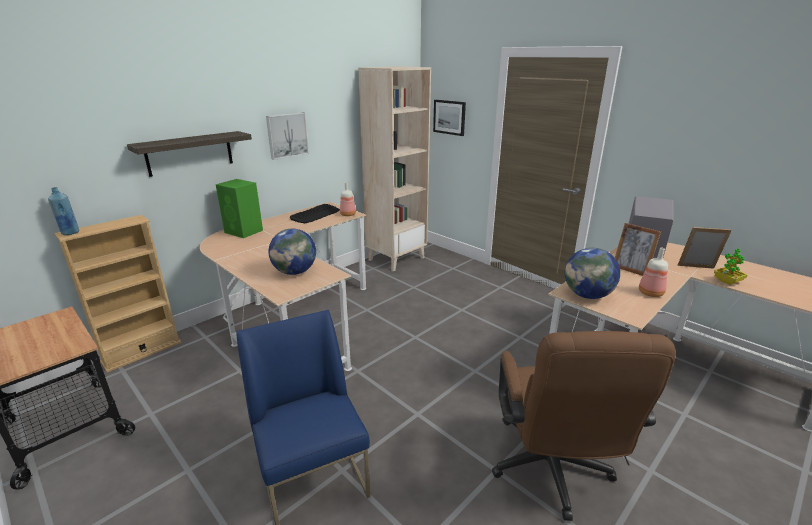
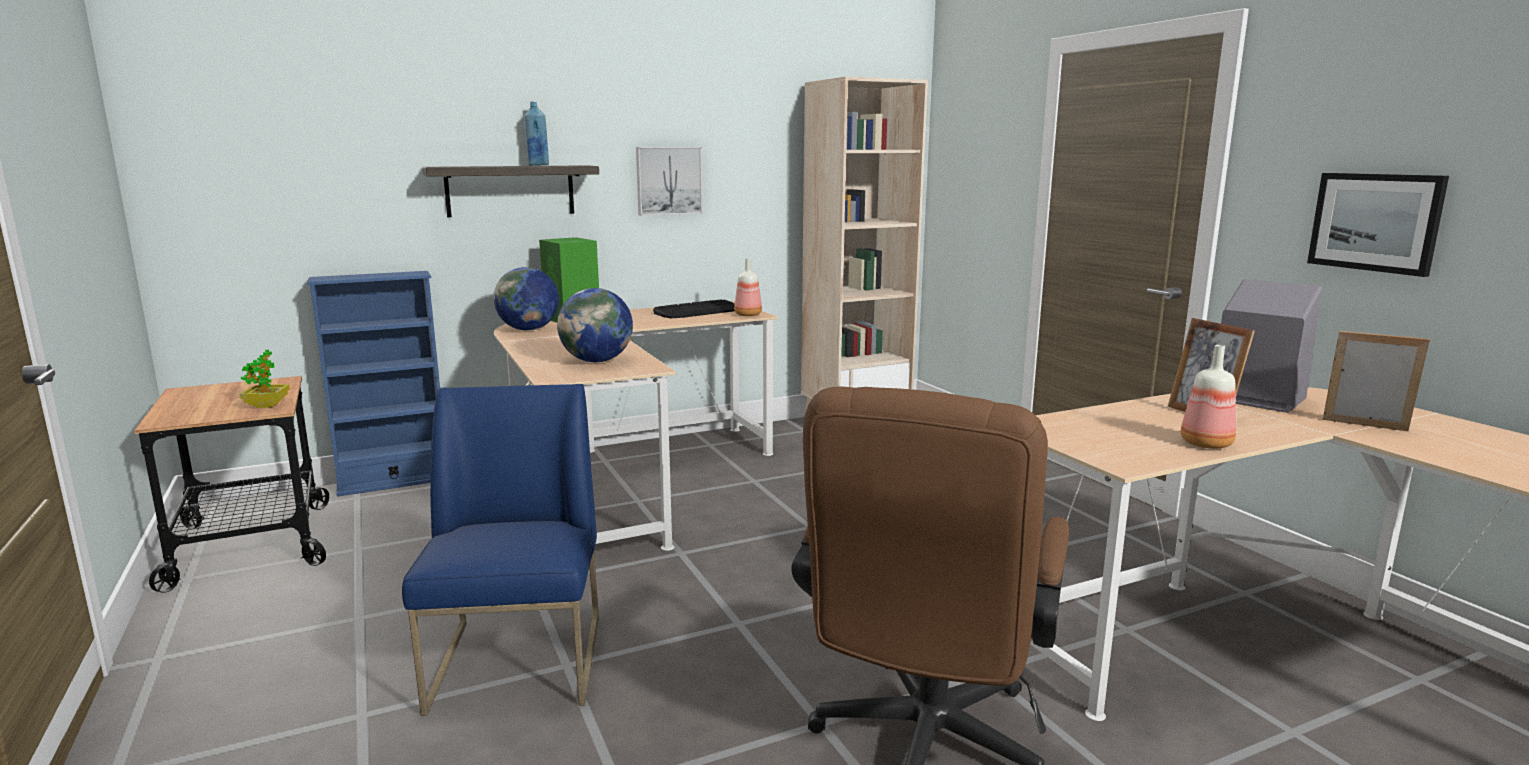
camera: 20 degrees right, 10 degrees down
(70, 233) = (325, 277): blue bottle -> blue bottle (538, 165)
(142, 352) = (394, 481): beige bookcase -> blue bookcase
(449, 117) = (970, 171): picture -> picture (1375, 222)
(587, 295) = (1065, 432): globe -> globe (528, 329)
(727, 282) = (1416, 450): potted plant -> potted plant (267, 405)

